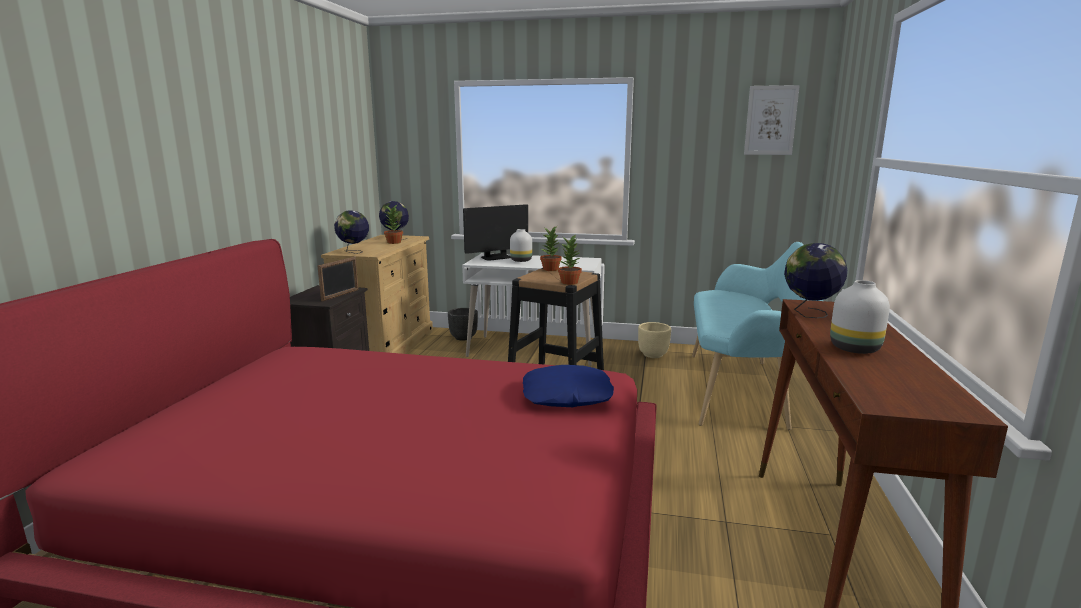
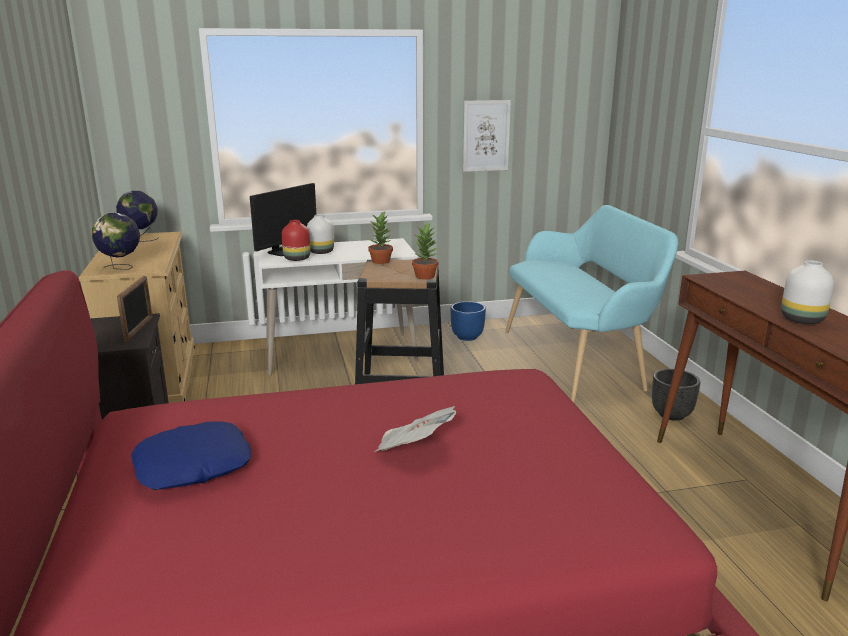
camera: 25 degrees left, 5 degrees up
(394, 242) = (152, 246): potted plant -> none
(434, 407) = (414, 448): none -> newspaper
(463, 338) = (242, 352): black planter -> black planter (672, 414)
(496, 263) = (297, 259): none -> red vase
(567, 396) = (523, 406): blue pillow -> blue pillow (193, 466)
(652, 355) = (467, 337): beige planter -> blue planter
(770, 120) = (562, 79): picture -> picture (486, 136)
(809, 314) = (725, 289): globe -> none

